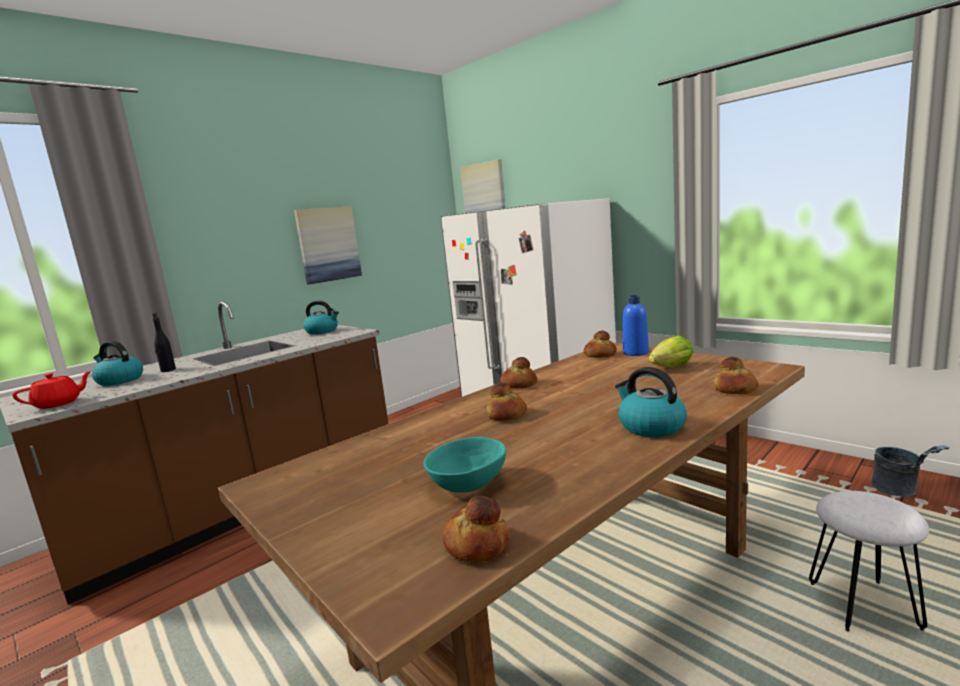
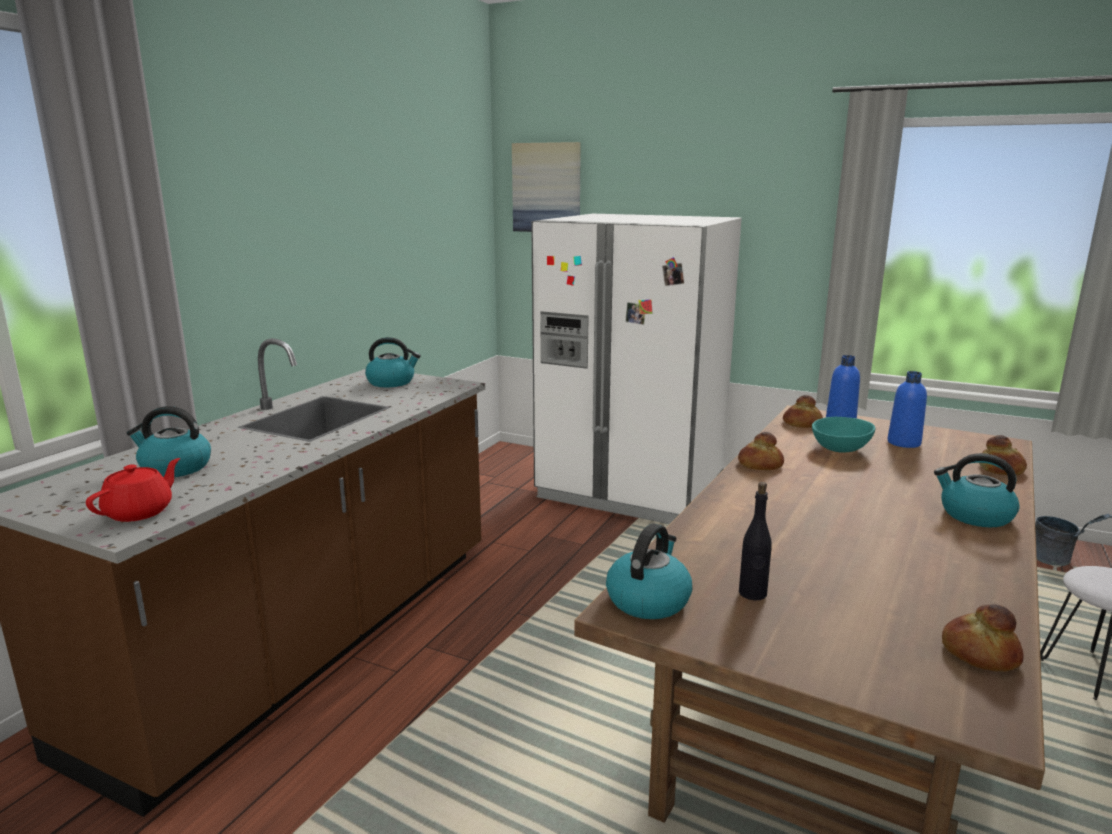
camera: 20 degrees left, 5 degrees up
(168, 370) = (235, 449): black bottle -> black bottle (752, 593)
(285, 477) = (648, 600): none -> kettle
(328, 244) = (360, 247): picture -> none
(469, 484) = (880, 591): turquoise bowl -> turquoise bowl (840, 448)
(507, 415) = (803, 505): bread -> none
(669, 368) = (904, 443): lettuce -> blue bottle

